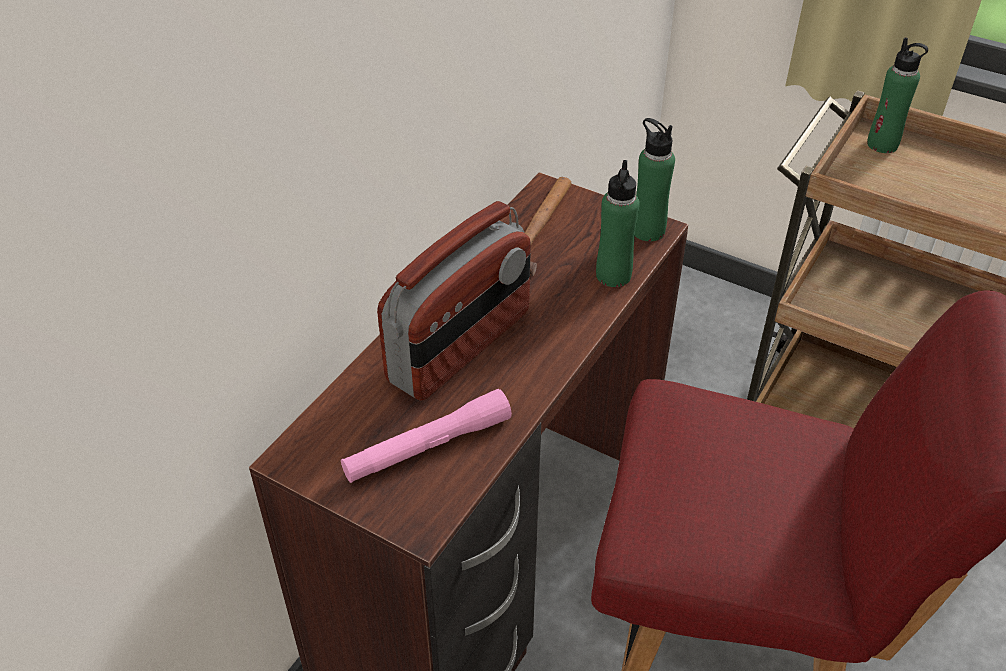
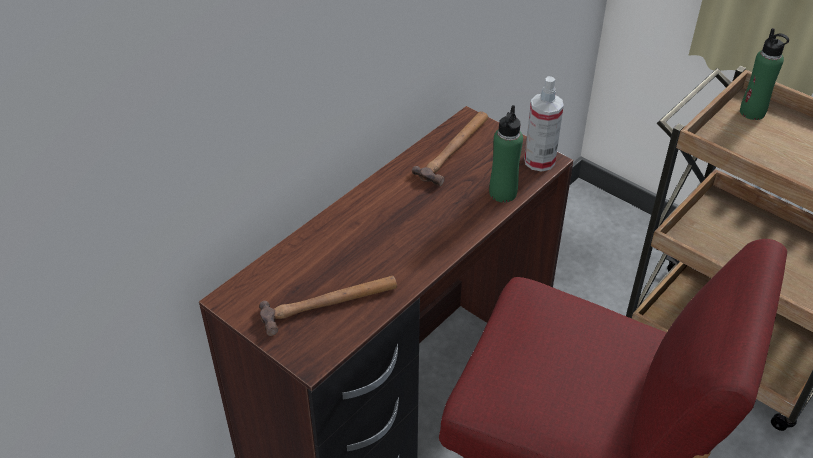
camera: 10 degrees right, 0 degrees up
(427, 447) = (330, 304): pink flashlight -> hammer
(460, 347) = (372, 233): radio -> none
(648, 230) = (539, 161): green bottle -> spray bottle

